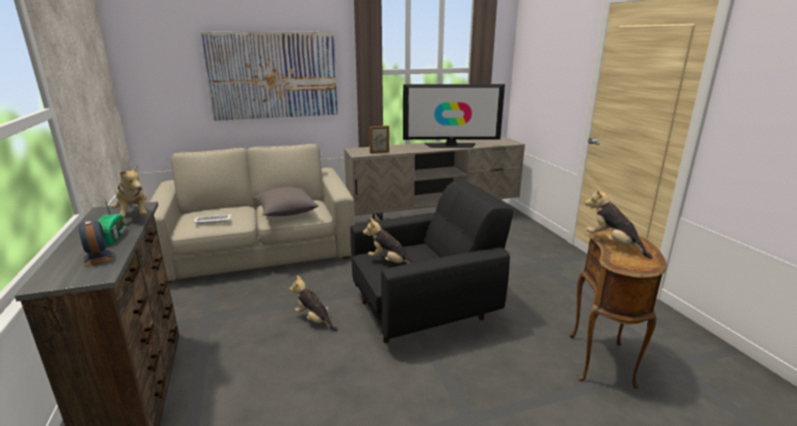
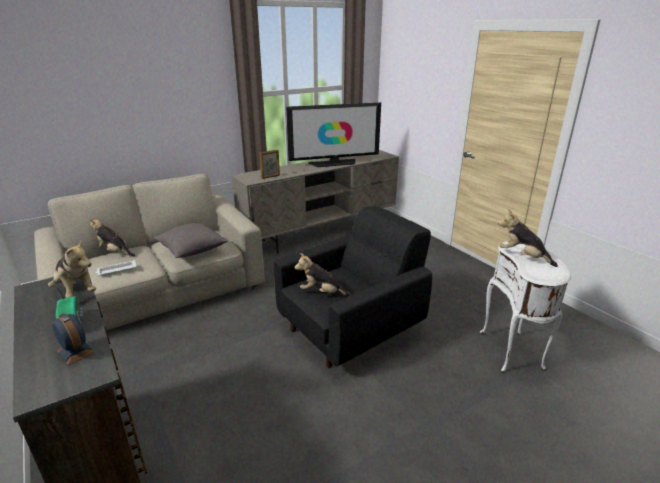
camera: 15 degrees left, 5 degrees up
(273, 75) = (151, 104): picture -> none
(314, 320) = (252, 357): plush toy -> plush toy (114, 252)
(604, 361) = (513, 351): brown side table -> white side table

